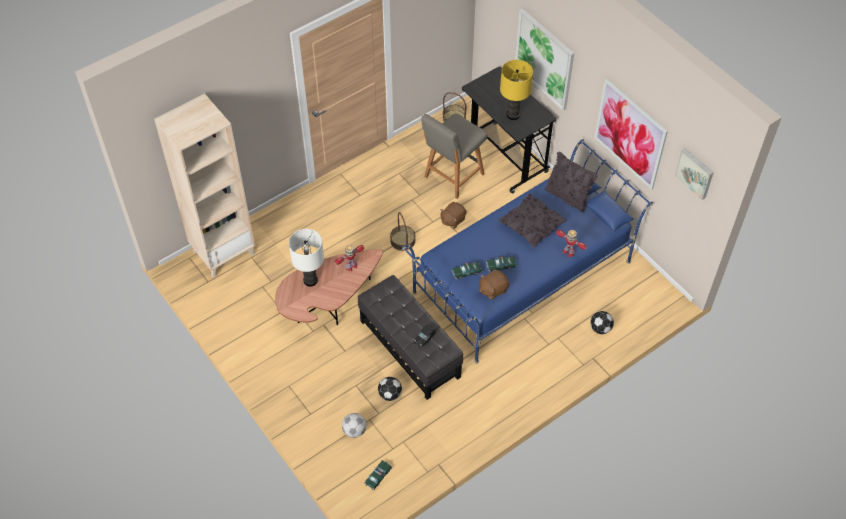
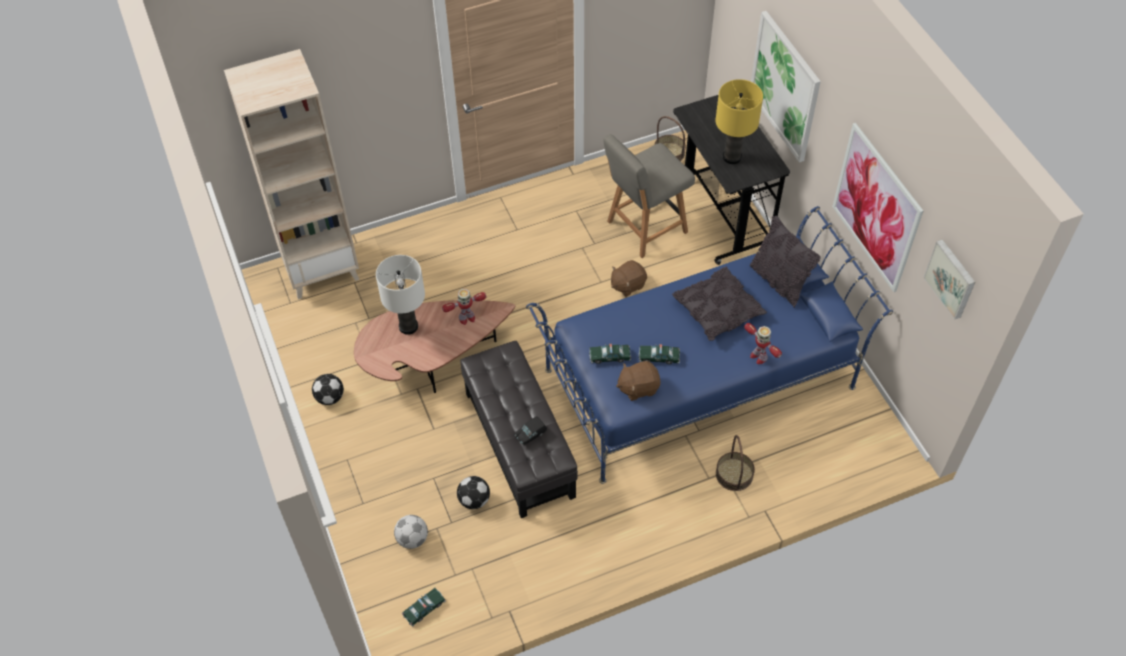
camera: 15 degrees right, 0 degrees up
(403, 240) = (554, 299): basket -> basket (734, 474)
(600, 328) = (786, 471): football -> football (329, 397)

